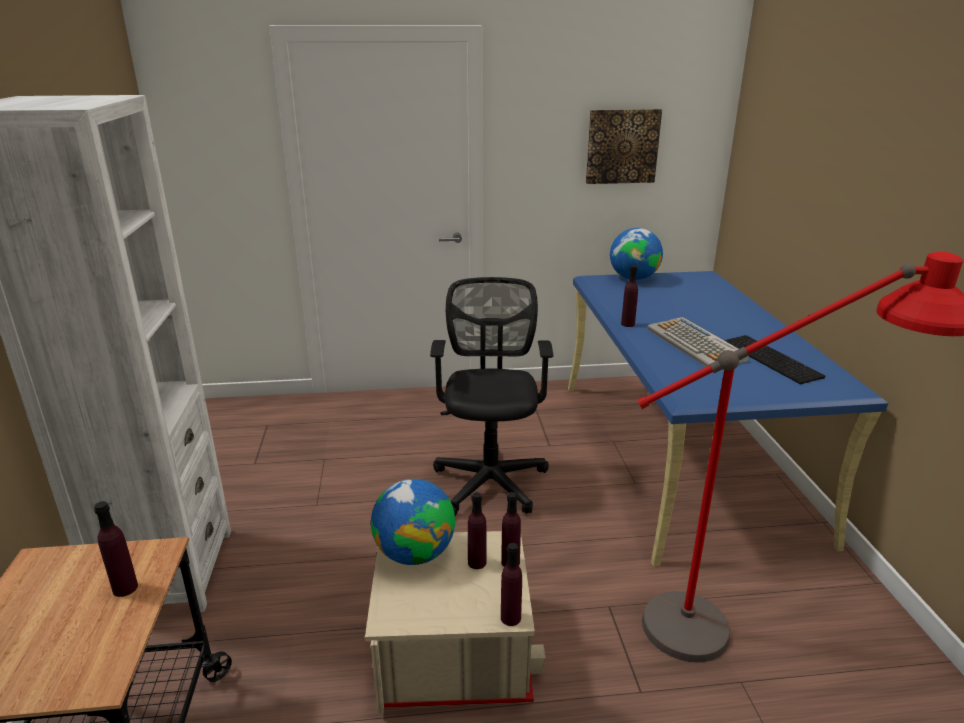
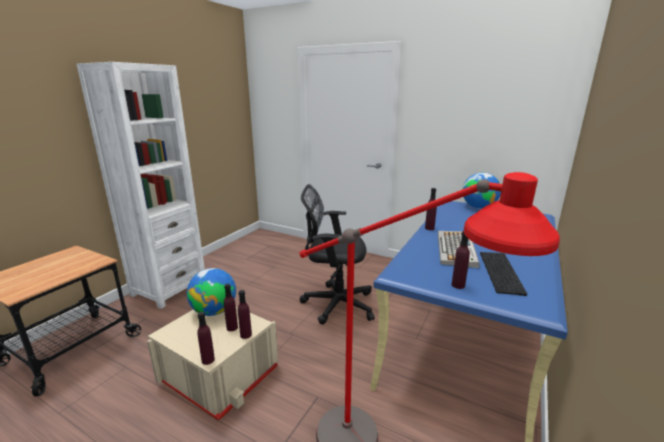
camera: 35 degrees right, 5 degrees down
(125, 588) = (74, 269): purple bottle -> purple bottle (458, 285)
(490, 480) = (335, 303): black office chair -> black office chair turned 120 degrees counterclockwise
(622, 146) = (488, 118): picture -> none

